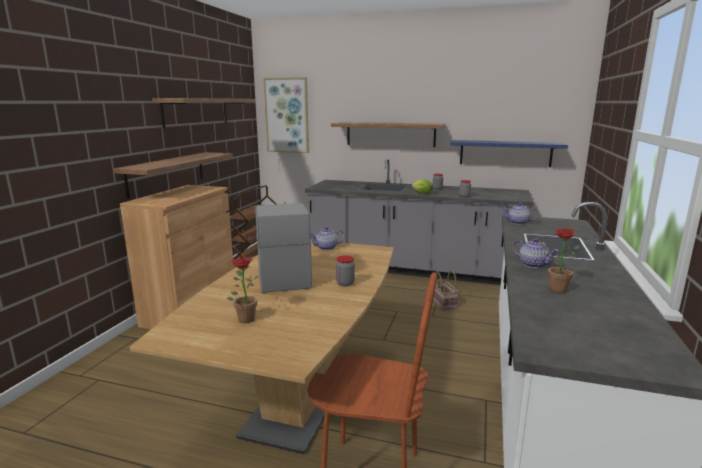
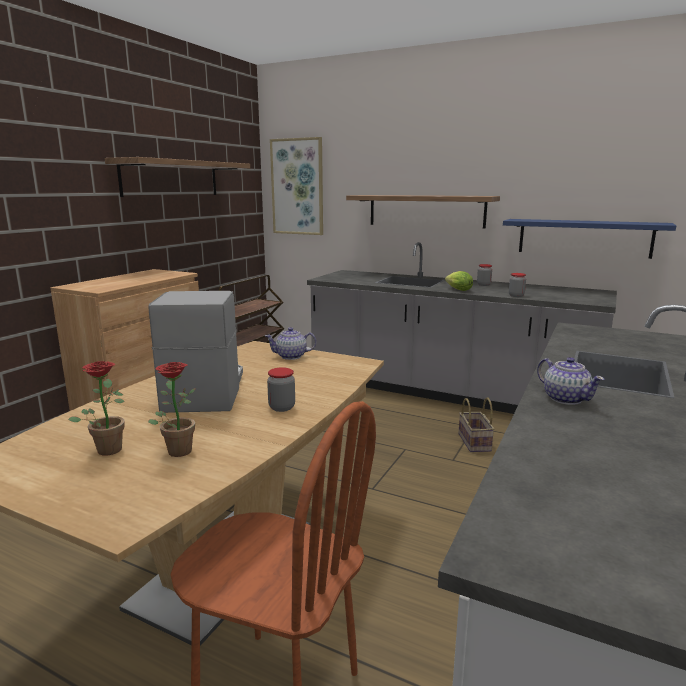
camera: 10 degrees right, 0 degrees up
(167, 173) = (125, 253): shelf -> none
(518, 223) = (576, 334): teapot -> none
(553, 289) = (580, 441): potted plant -> potted plant (177, 449)

